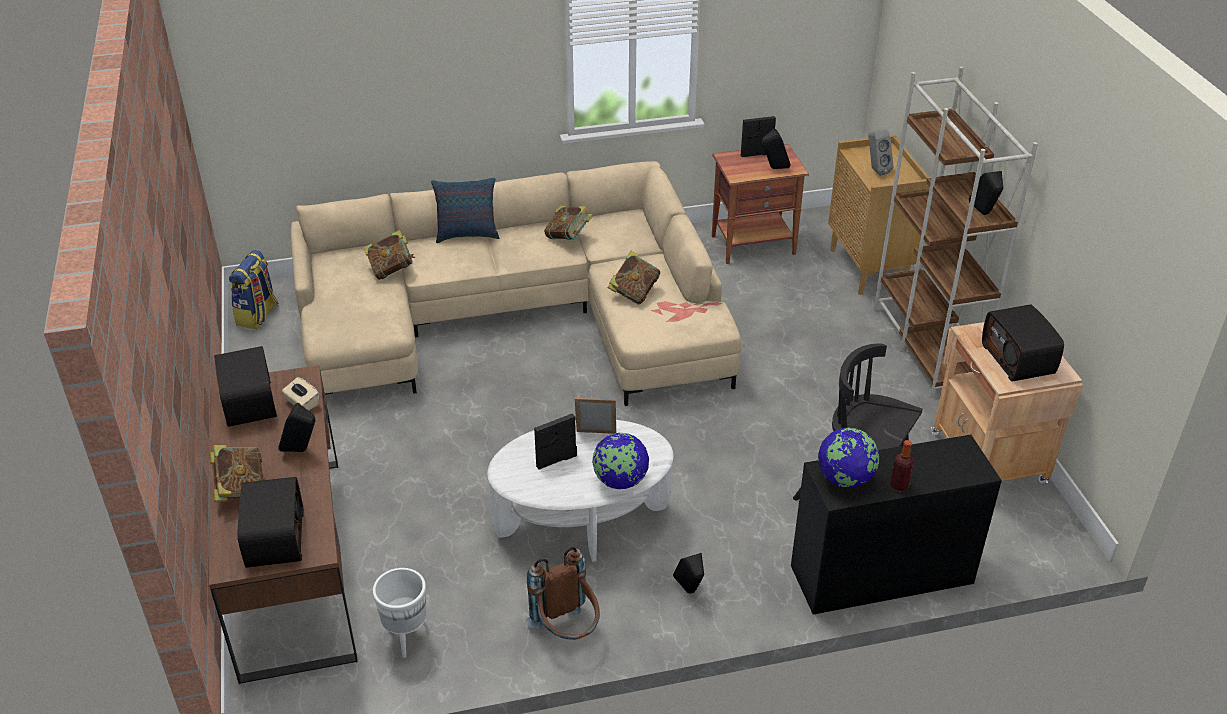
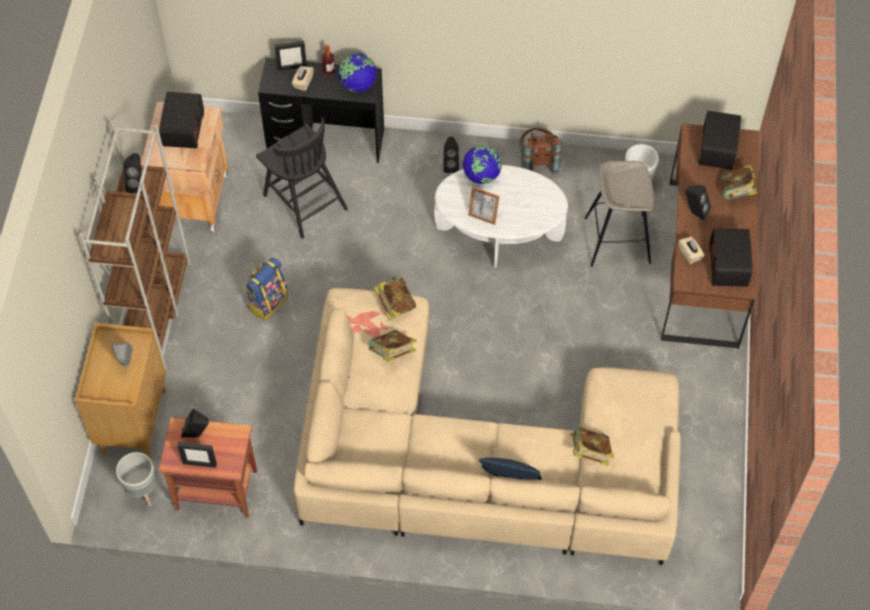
camera: 160 degrees left, 20 degrees up
(258, 315) = (711, 539): backpack -> backpack (267, 301)
(419, 558) = (617, 240): none -> grey stool
(556, 461) = (517, 204): picture frame -> picture frame (292, 66)
(568, 237) = (418, 444): book -> book (395, 305)
(816, 230) = (142, 492): none -> grey planter
(922, 461) = (303, 82): none -> beige tissue box

